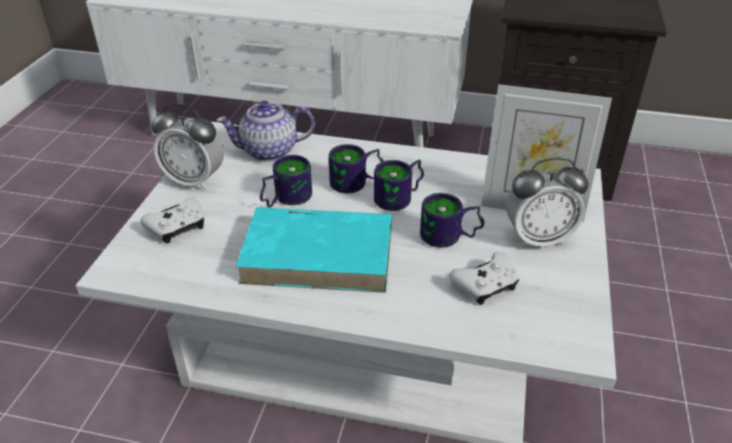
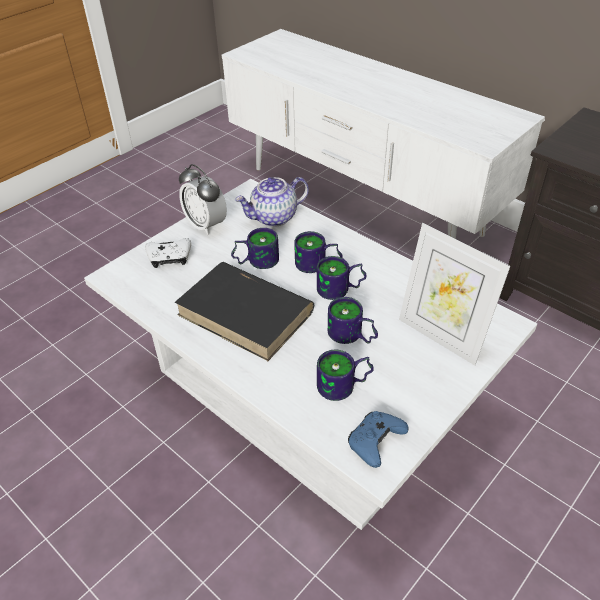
camera: 30 degrees right, 5 degrees up
(269, 151) = (274, 217): teapot -> teapot turned 45 degrees counterclockwise
(320, 254) = (246, 313): turquoise book -> black book
(485, 286) = (345, 387): white game controller -> mug
(538, 239) = (421, 365): alarm clock -> none
(560, 326) = (375, 443): none -> blue game controller

